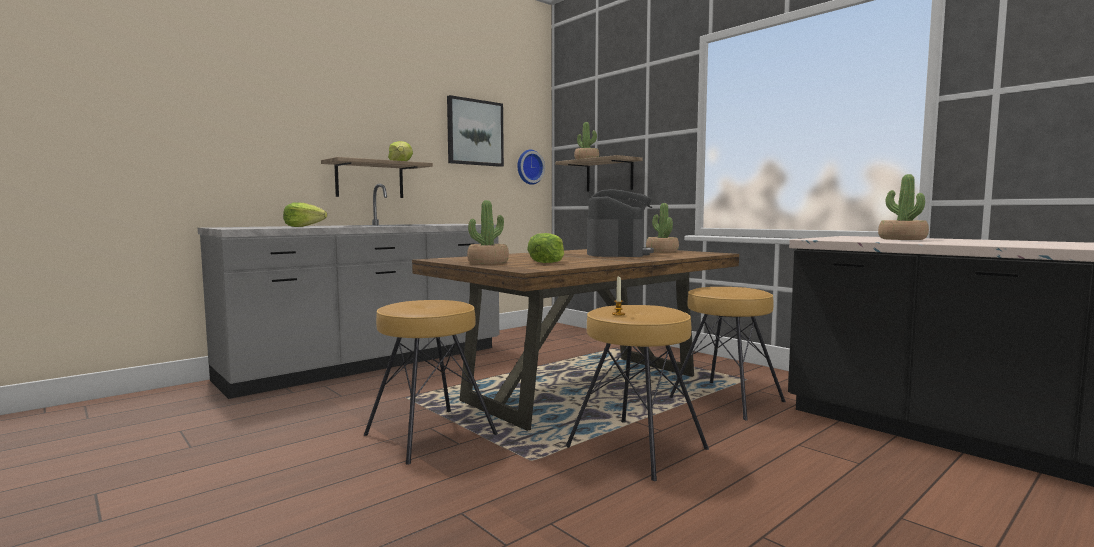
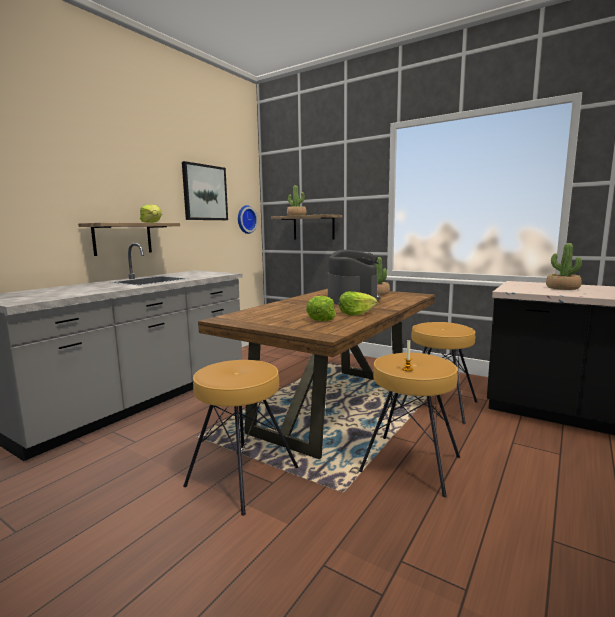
camera: 15 degrees left, 5 degrees up
(304, 227) = (78, 291): lettuce -> lettuce (355, 314)
(488, 262) = (274, 323): potted plant -> none

